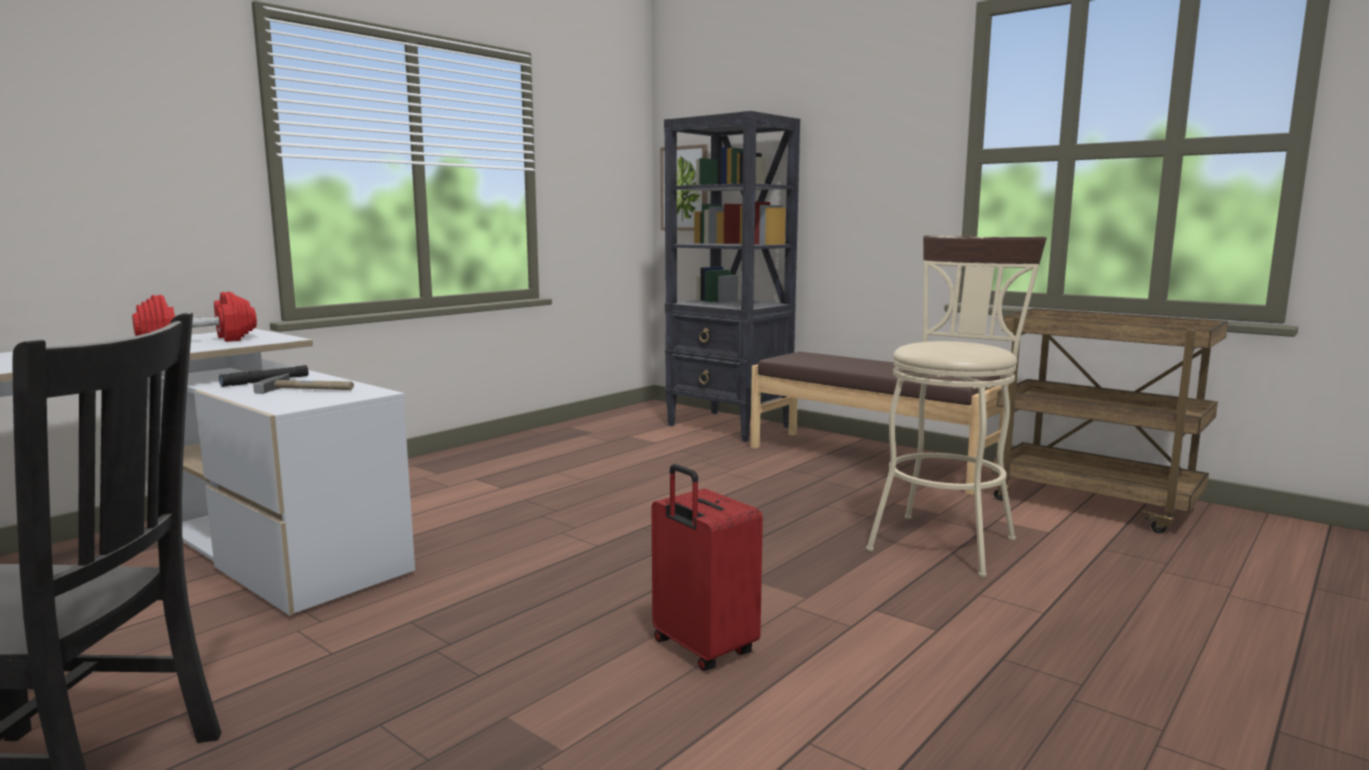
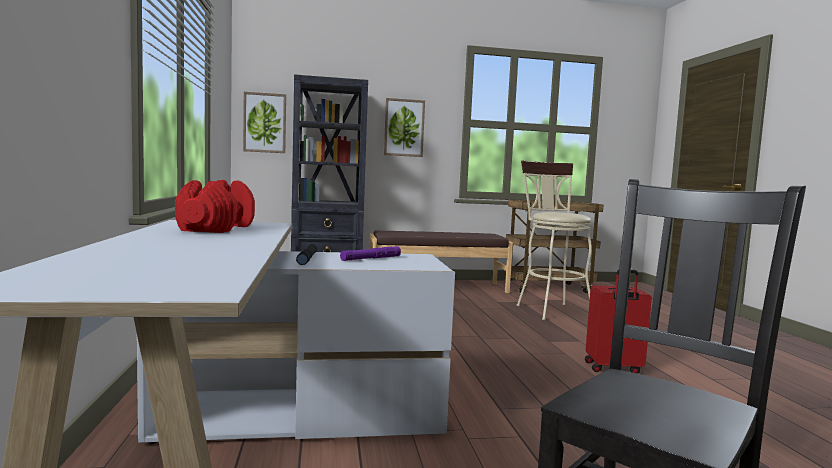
camera: 50 degrees left, 5 degrees down
(310, 389) = (371, 258): hammer -> purple flashlight
(863, 177) = (404, 128): none -> picture

